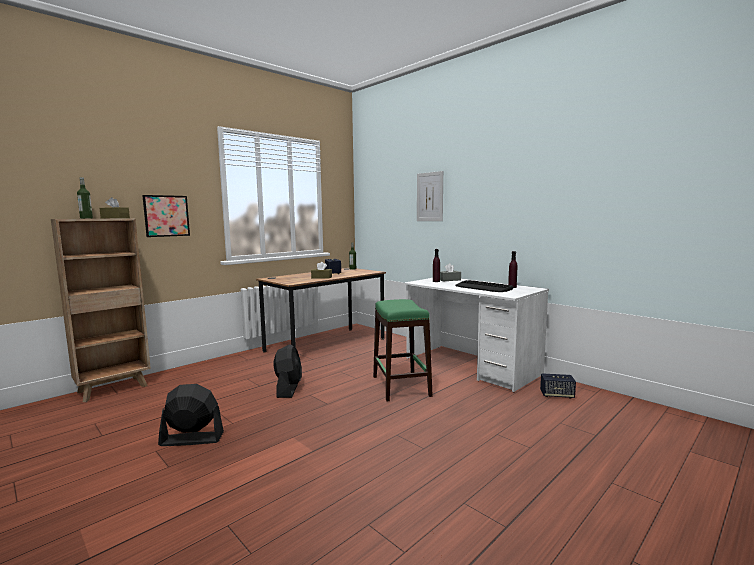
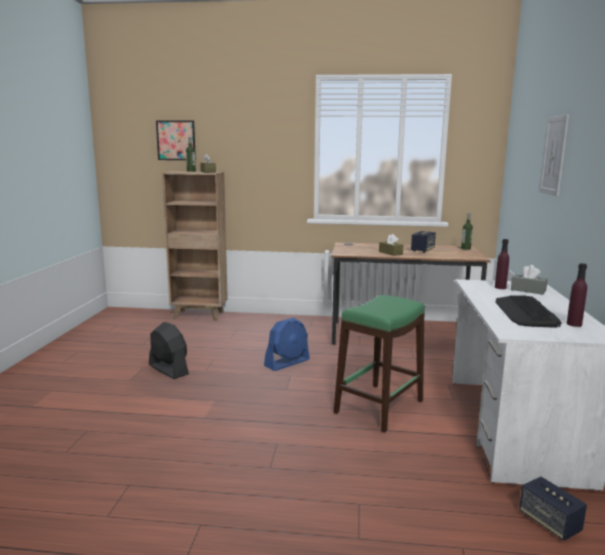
camera: 50 degrees right, 5 degrees up
(166, 216) = (258, 170): picture -> picture (176, 140)
(288, 388) = (287, 363): black fan -> blue fan

